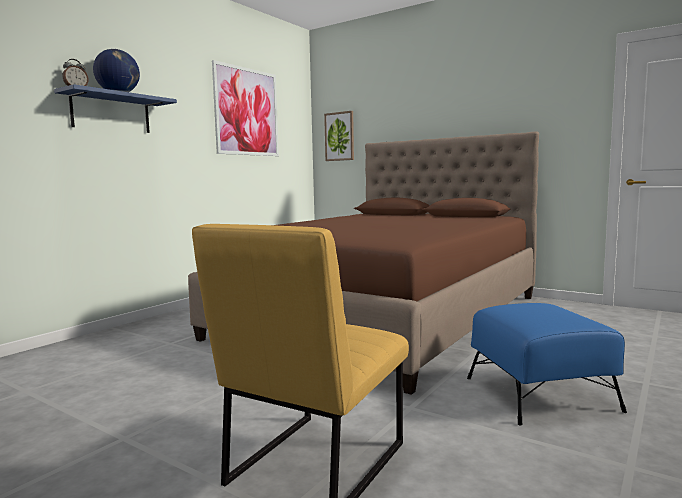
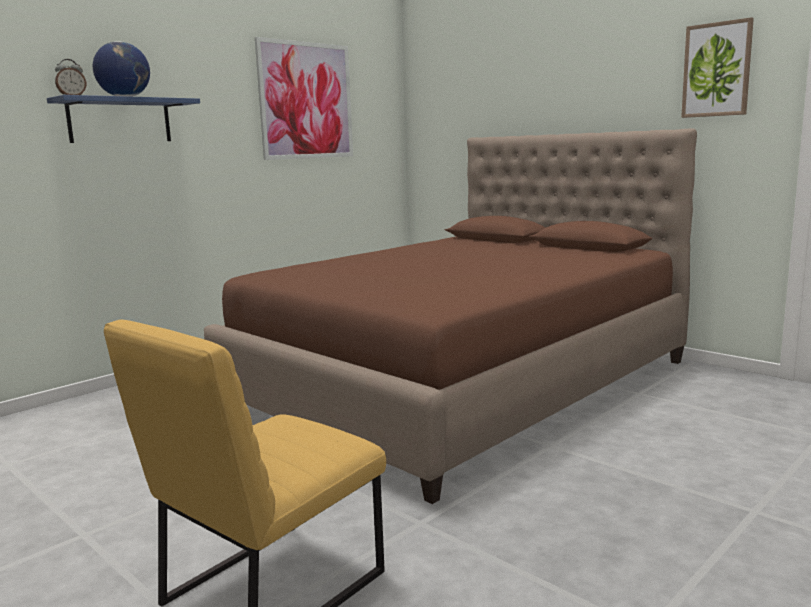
camera: 10 degrees right, 5 degrees up
(339, 136) = (438, 126): picture -> picture (717, 70)
(540, 394) = (596, 517): blue ottoman -> none

